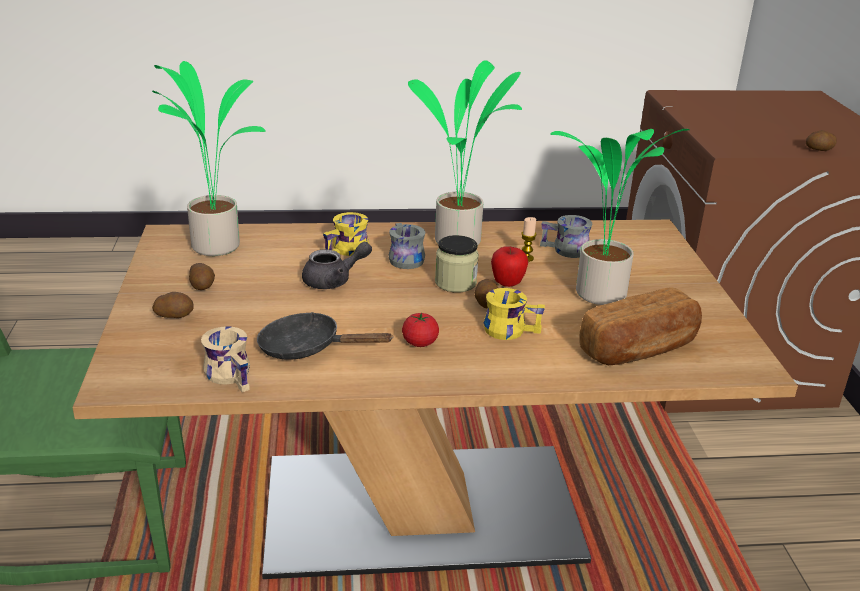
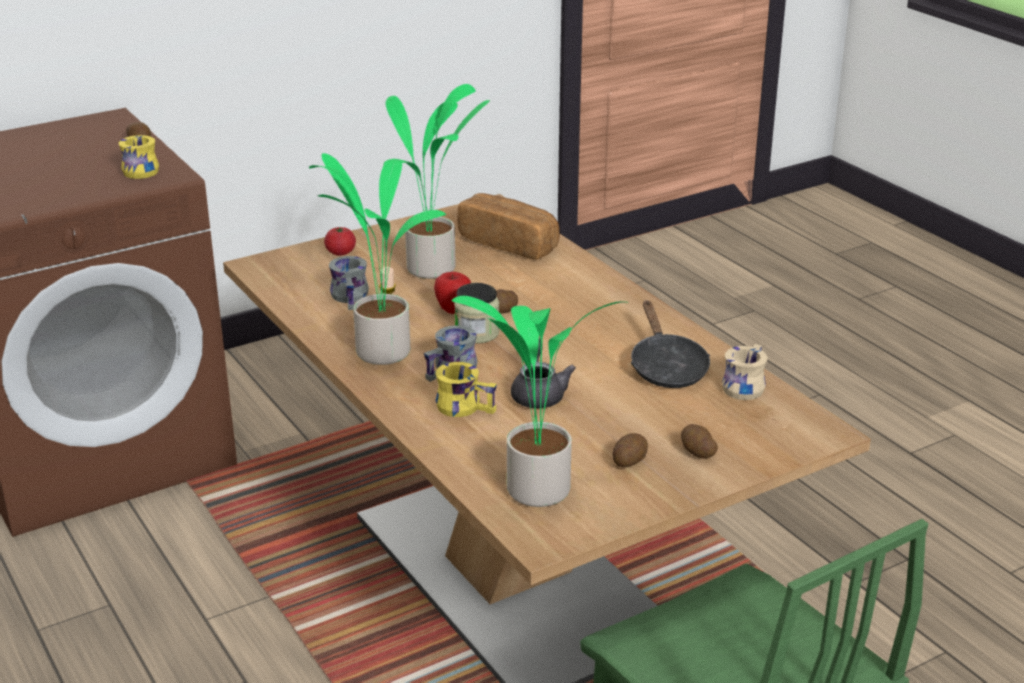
camera: 115 degrees left, 0 degrees up
(334, 281) = (538, 393): grey teapot -> grey teapot turned 45 degrees clockwise
(420, 343) = (599, 324): tomato -> tomato (340, 253)
(510, 328) = (533, 293): yellow mug -> yellow mug (137, 170)

